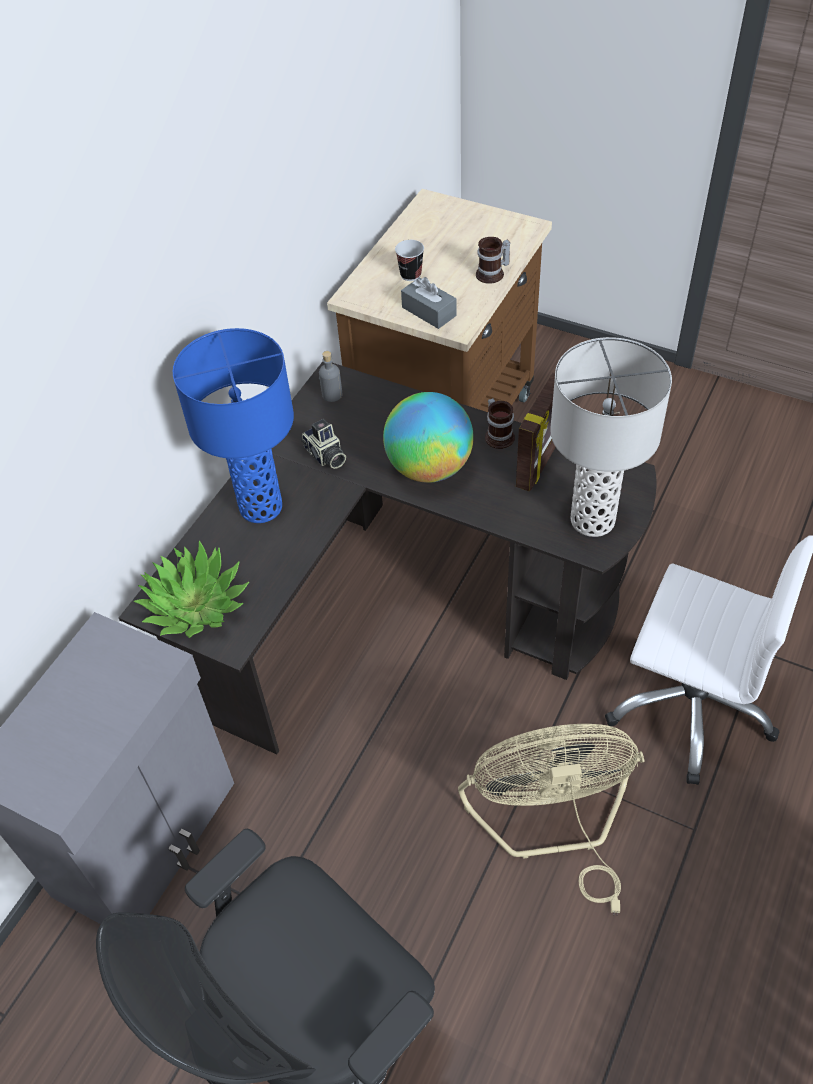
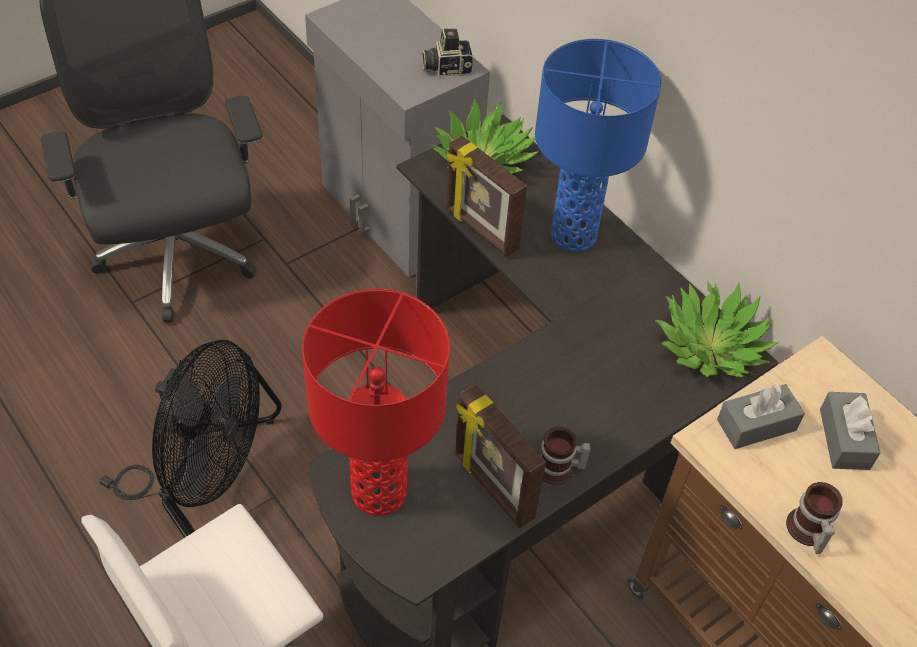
camera: 110 degrees right, 0 degrees up
(292, 569) = (480, 230): none -> picture frame
(325, 456) = (615, 305): camera -> camera (446, 67)
(332, 395) = (710, 345): grey bottle -> potted plant
(410, 275) = (844, 439): cup -> grey tissue box
(429, 467) = (547, 383): globe -> none
(558, 828) = (202, 479): beige fan -> black fan
(592, 519) = (380, 491): white table lamp -> red table lamp

